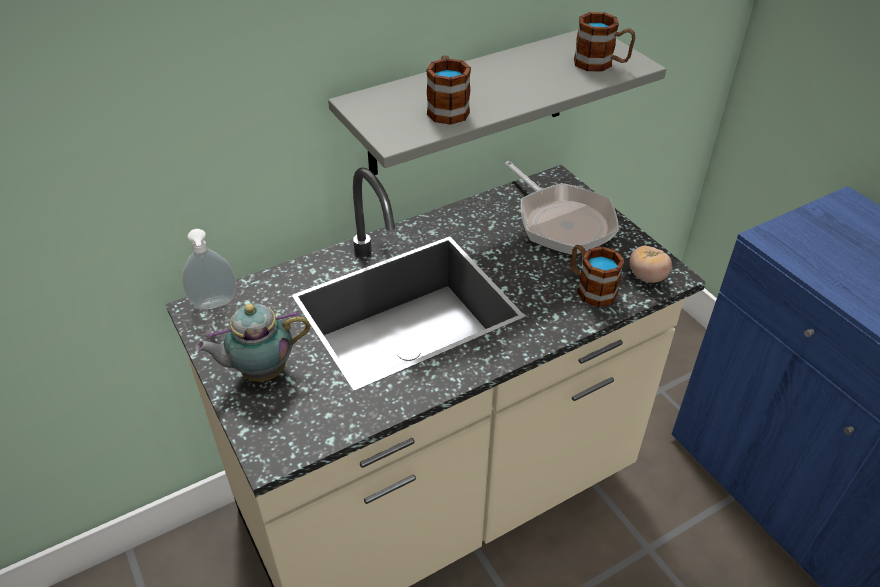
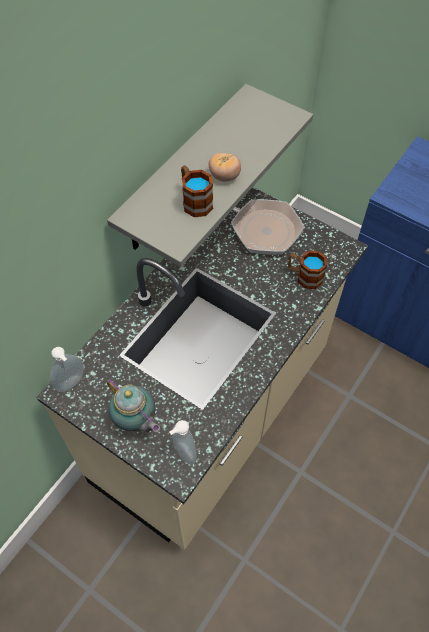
camera: 25 degrees left, 15 degrees up
(260, 371) = (136, 421): teapot -> teapot turned 90 degrees counterclockwise
(293, 431) = (183, 453): none -> soap dispenser
(601, 64) = (271, 123): mug -> none
(647, 277) = (333, 254): tomato -> tomato (224, 176)

